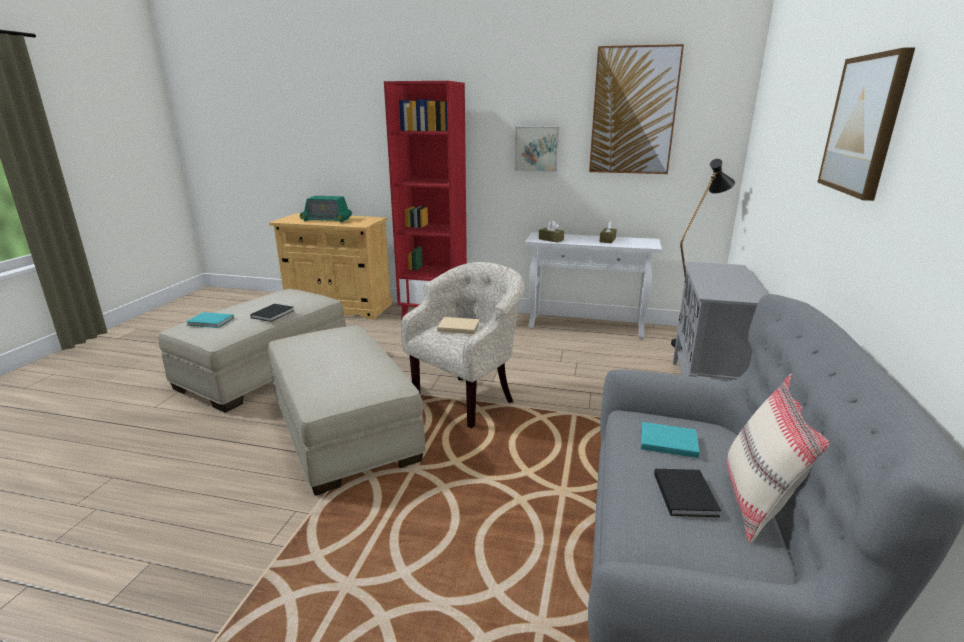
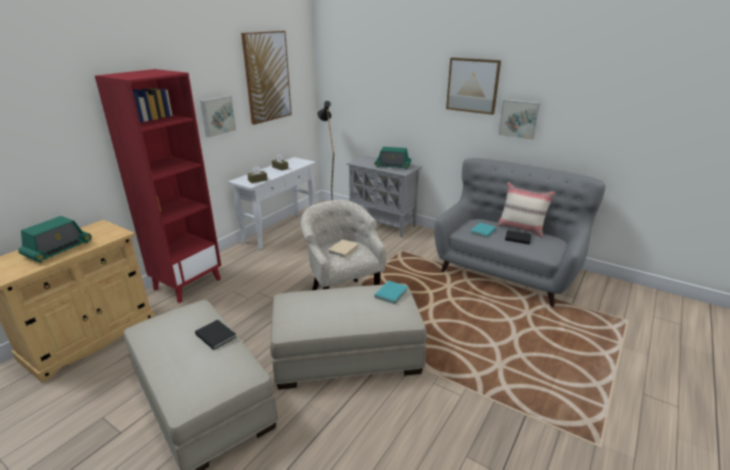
camera: 70 degrees left, 5 degrees up
(211, 322) = (198, 378): turquoise book -> turquoise book (392, 293)
(729, 285) = (392, 166): none -> radio
(905, 219) = (519, 119): none -> picture

